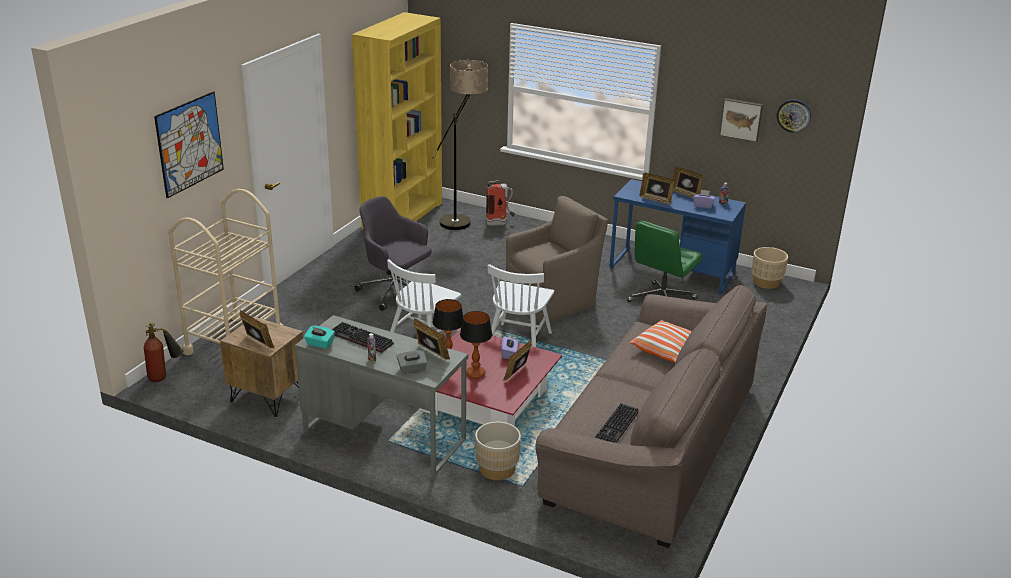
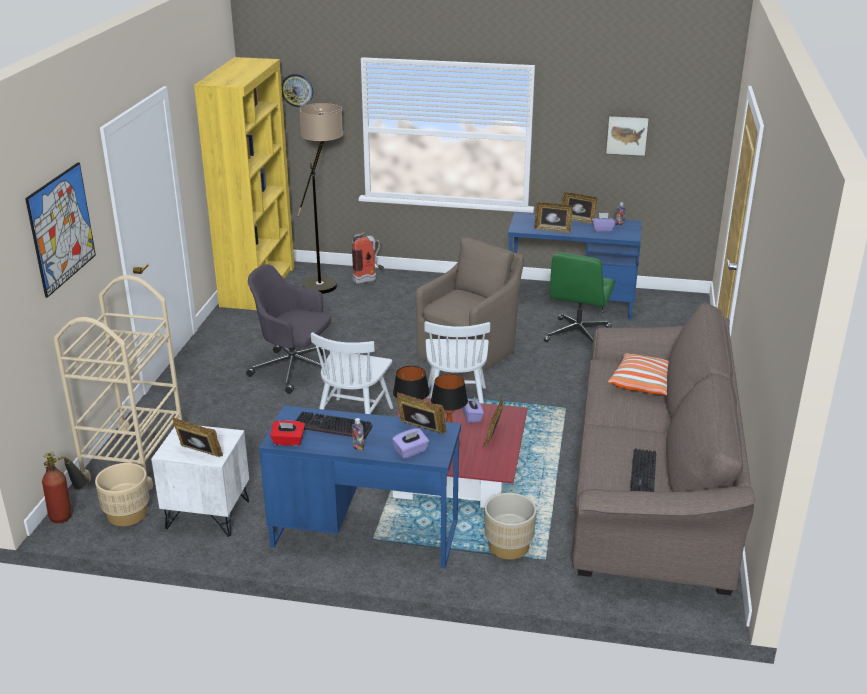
camera: 15 degrees left, 0 degrees up
(267, 397) = (207, 515): brown nightstand -> white nightstand
(319, 344) = (288, 441): turquoise tissue box -> red tissue box
(384, 435) = (365, 533): grey desk -> blue desk
(412, 369) = (410, 451): grey tissue box -> purple tissue box
(766, 282) = (667, 301): beige planter -> beige planter (127, 514)
(793, 115) = (682, 124): wall clock -> wall clock (297, 90)

